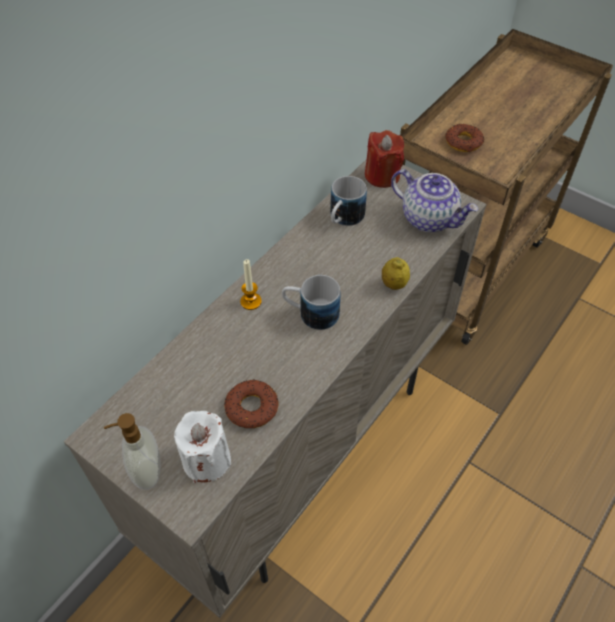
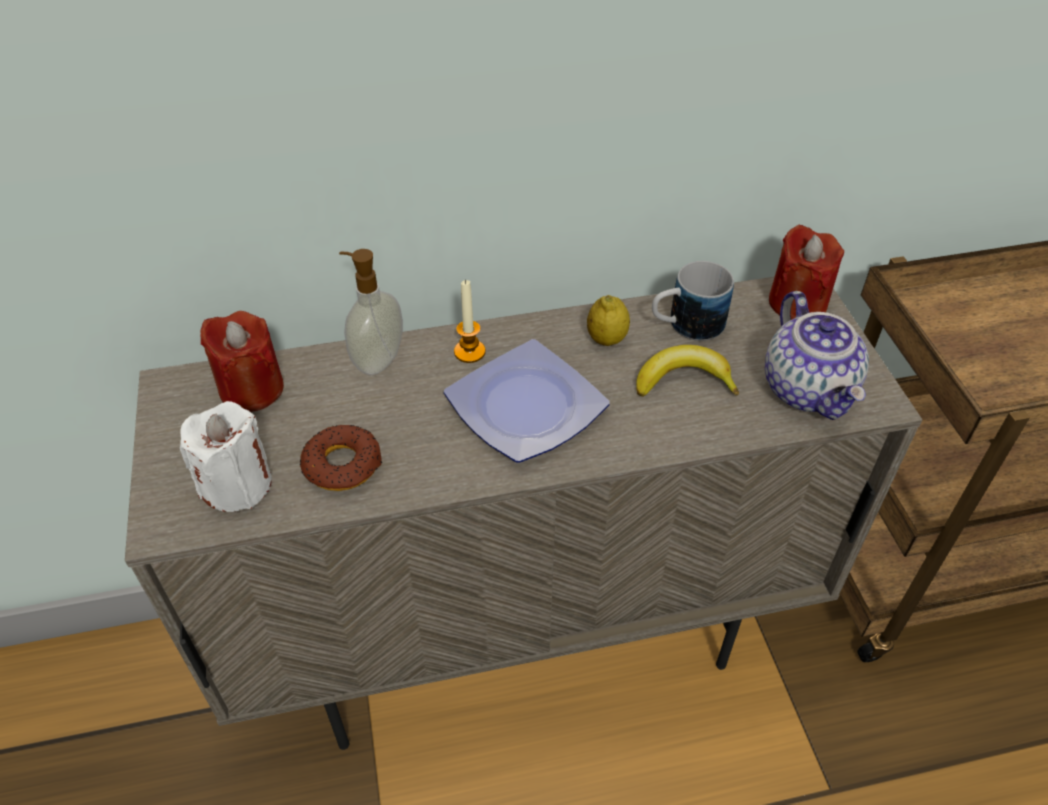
camera: 40 degrees right, 5 degrees down
(146, 472) = (171, 453): soap dispenser -> soap dispenser (377, 359)
(150, 403) = (251, 389): none -> red candle
(310, 314) = (522, 407): mug -> plate
(371, 249) = (683, 380): none -> banana
(394, 284) = (667, 439): lemon -> lemon (606, 339)
(463, 142) = (985, 329): donut -> none

